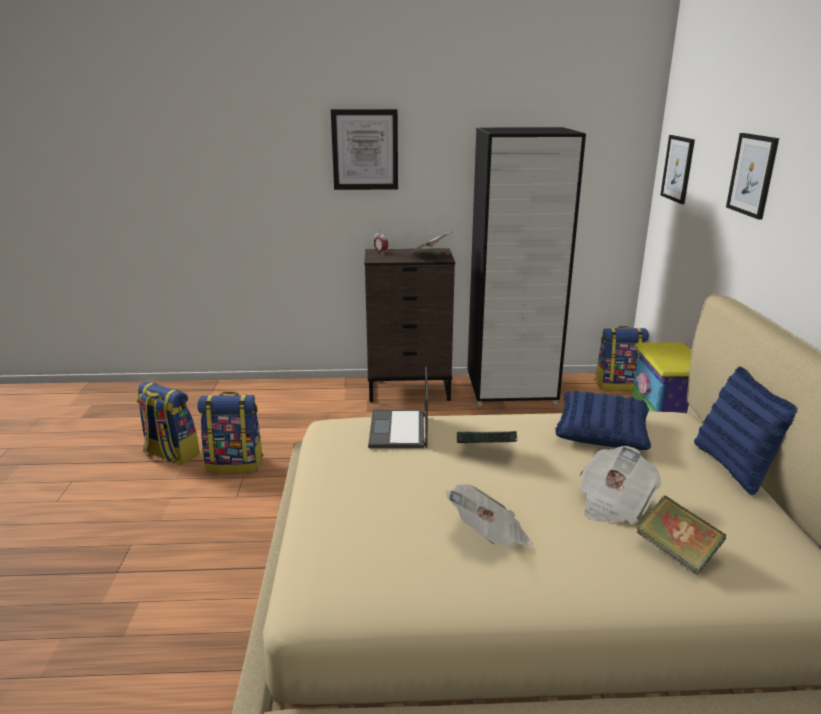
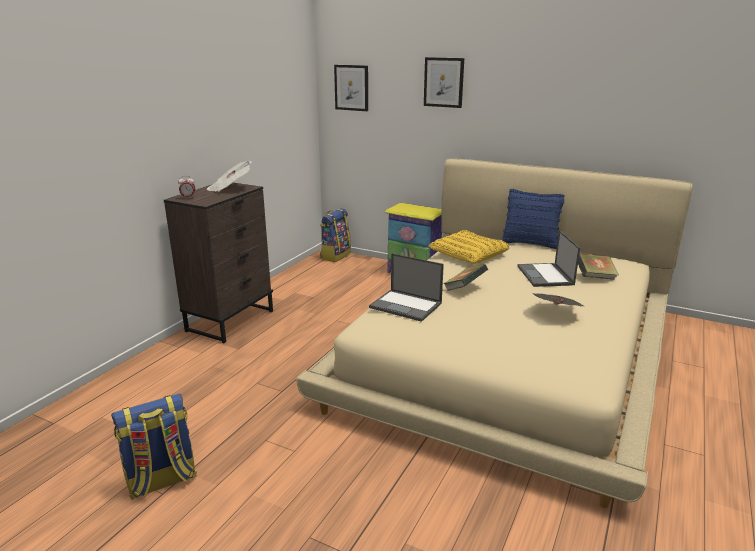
camera: 60 degrees left, 0 degrees up
(235, 464) = (236, 440): backpack -> none
(365, 150) = (145, 96): picture -> none
(511, 390) = (292, 286): wardrobe -> none
(602, 431) = (468, 255): blue pillow -> yellow pillow
(613, 503) = (545, 276): newspaper -> laptop

